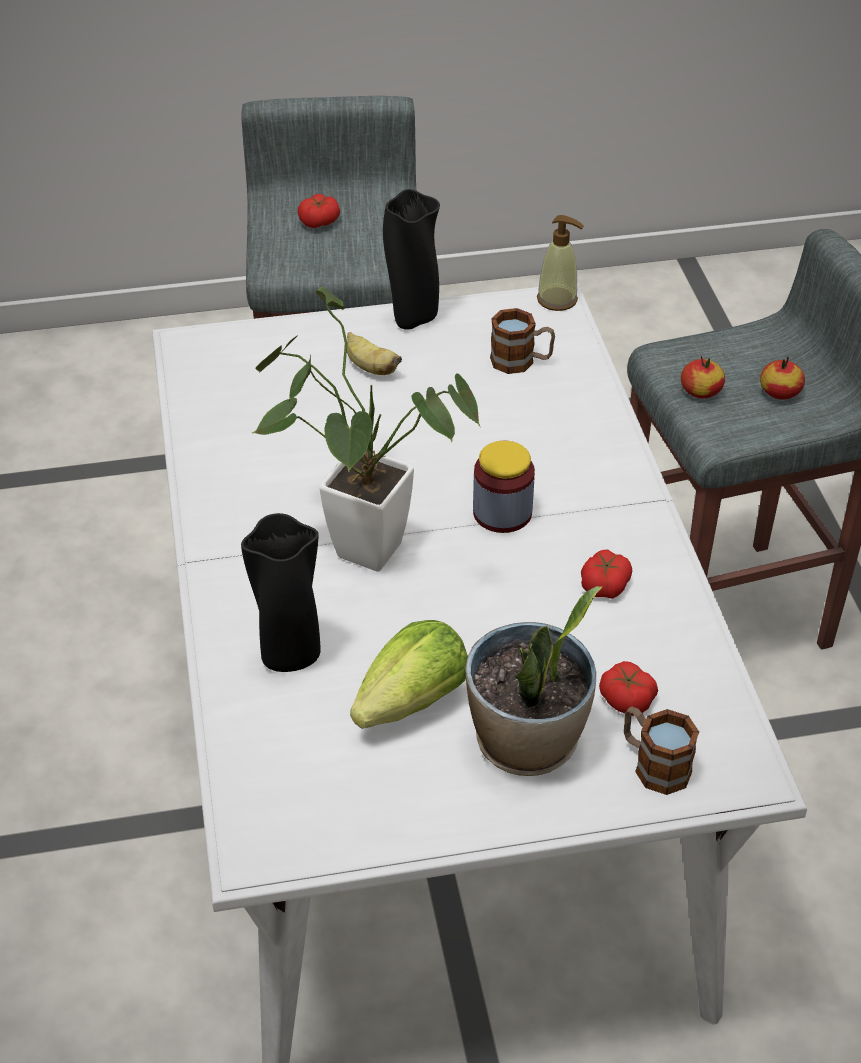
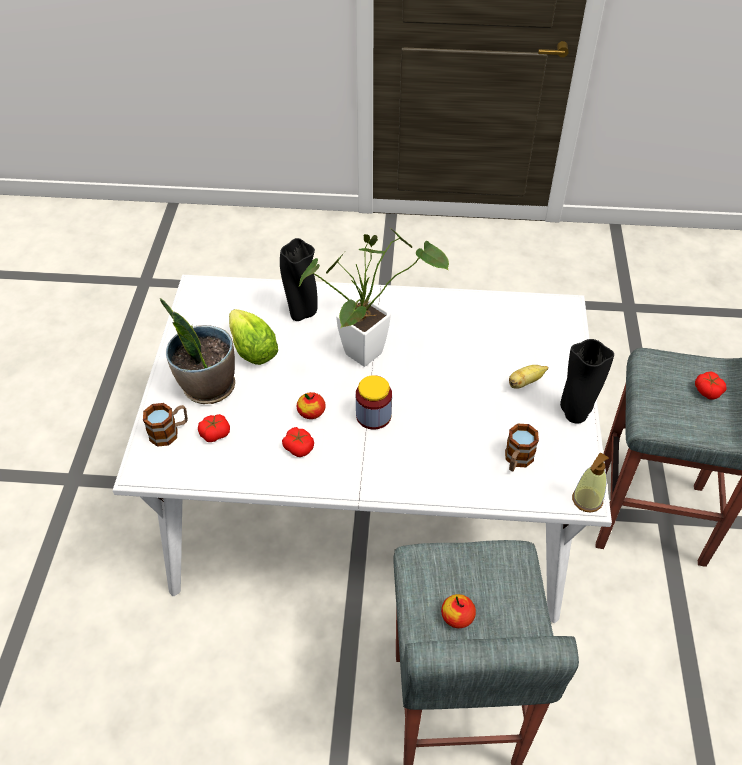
camera: 105 degrees right, 5 degrees up
(700, 391) = (470, 564): apple -> apple (311, 412)

